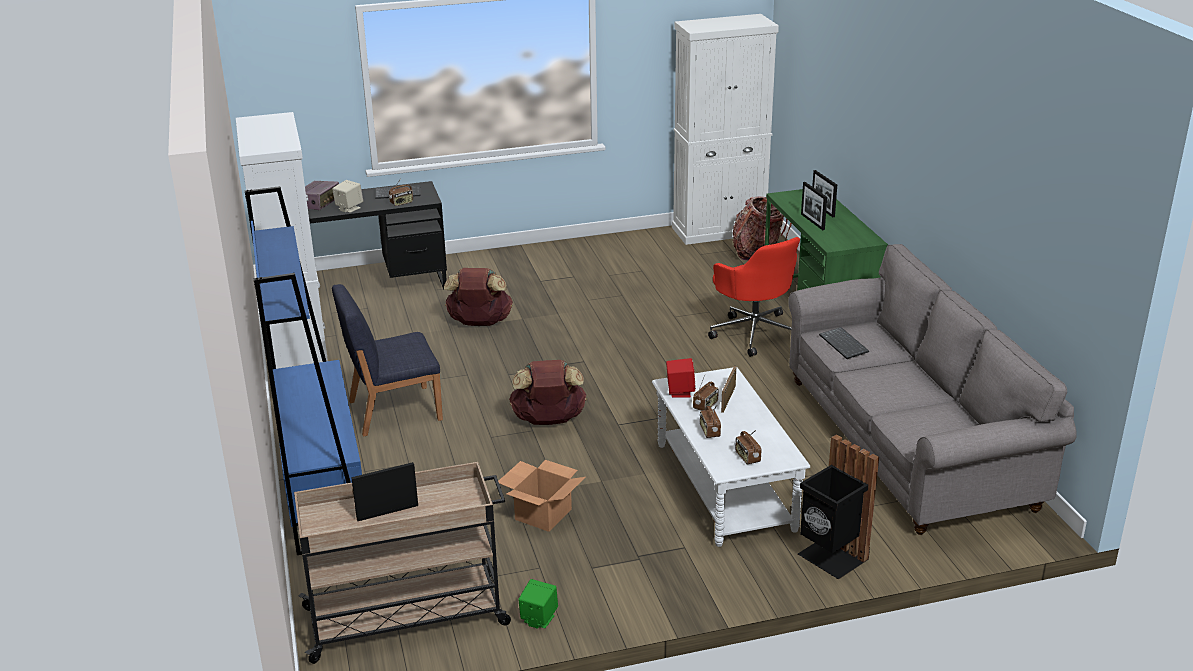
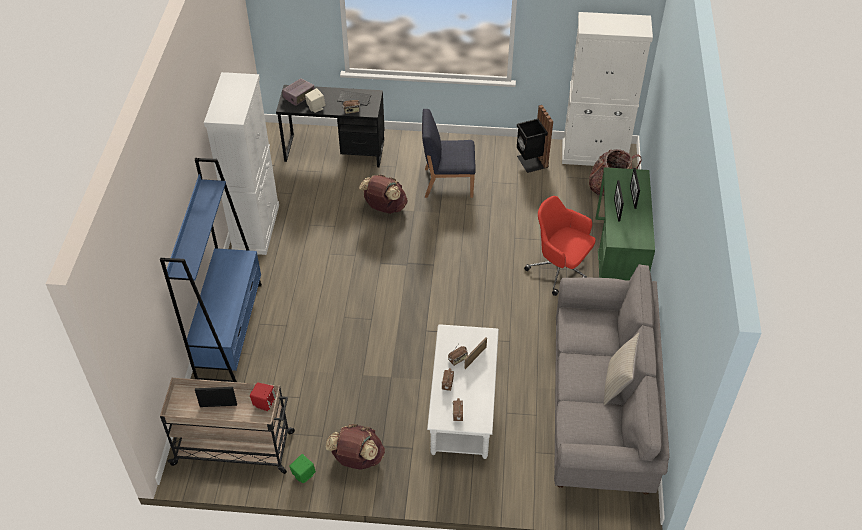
camera: 20 degrees right, 20 degrees up
(393, 410) = (297, 275): blue chair -> blue chair (447, 182)
(543, 515) = (344, 394): cardboard box -> none
(548, 421) = (385, 314): brown backpack -> brown backpack (357, 459)
(680, 391) = (449, 341): red speaker -> red speaker (264, 403)
(754, 332) = (560, 269): red office chair -> red office chair turned 135 degrees clockwise
(831, 558) = (494, 487): black trash can -> black trash can (531, 162)
(845, 344) = (579, 330): keyboard -> none
(934, 382) = (618, 384): none -> beige pillow

